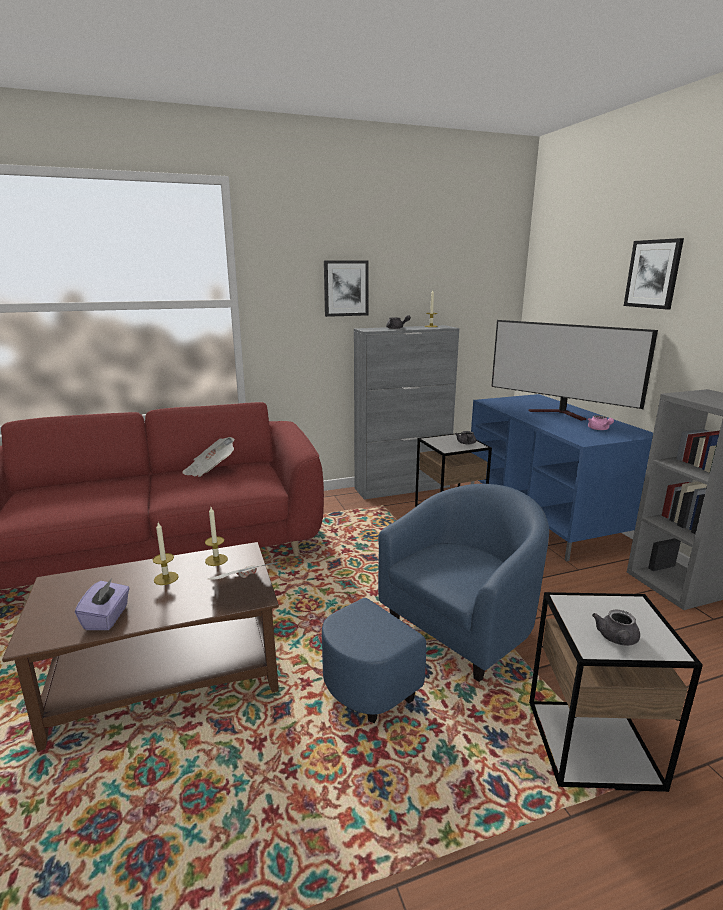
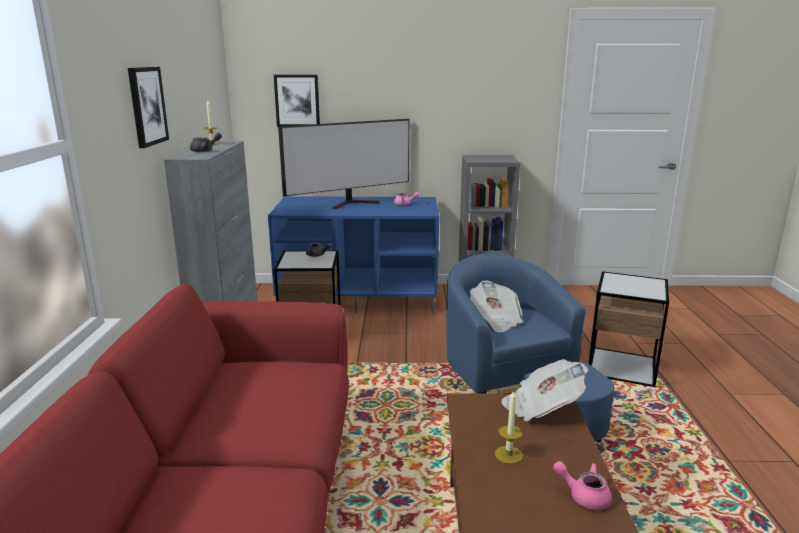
camera: 70 degrees left, 0 degrees up
(107, 618) = (584, 496): purple tissue box -> pink teapot
(210, 470) = (225, 398): newspaper -> newspaper (495, 320)
(216, 560) = (478, 420): candle -> none
(617, 639) = (648, 288): grey teapot -> none
(653, 274) = (396, 75): picture -> picture (297, 101)

